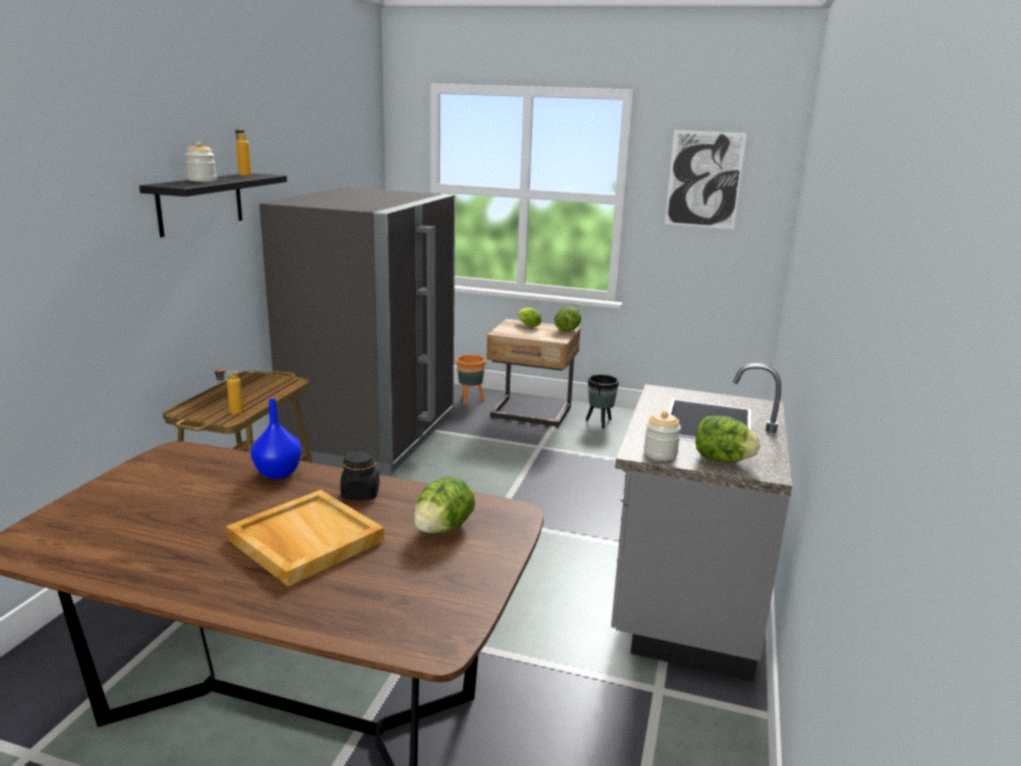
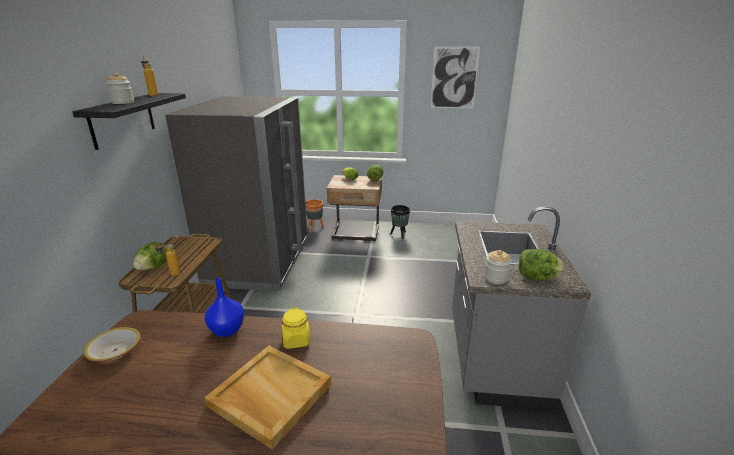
camera: 10 degrees left, 5 degrees up
(140, 476) = (115, 351): none -> bowl
(360, 493) = (296, 340): black jar -> yellow jar
(443, 529) = (370, 365): lettuce -> lettuce (154, 267)

